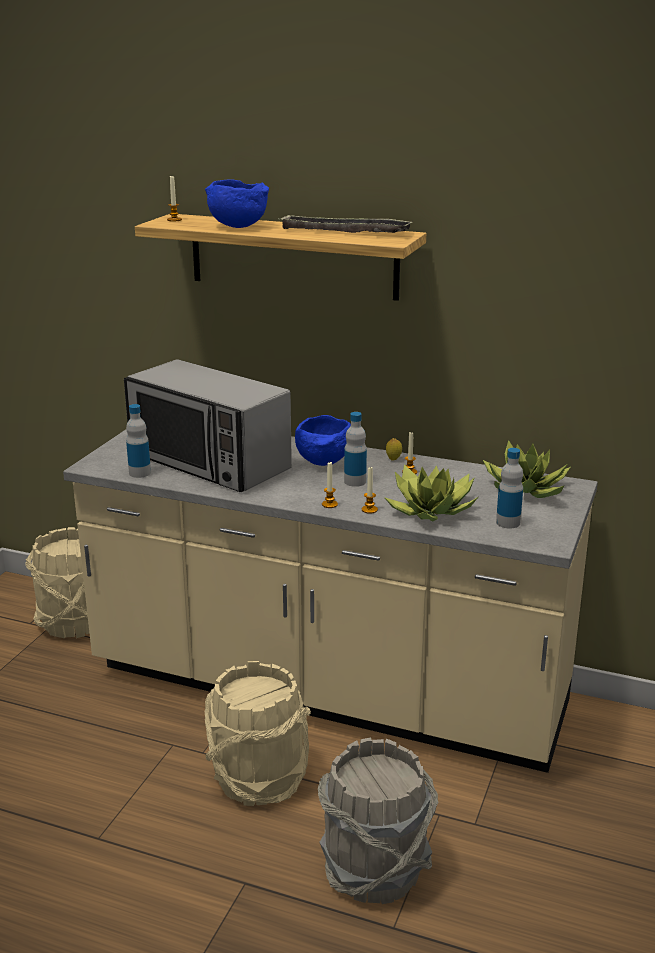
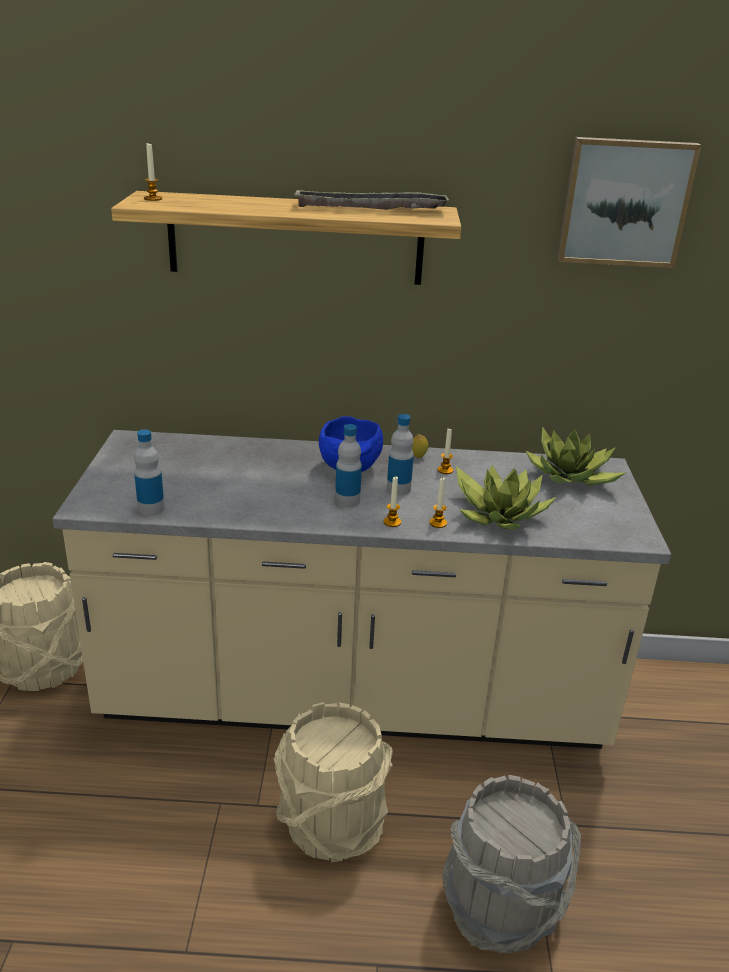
camera: 20 degrees left, 5 degrees up
(209, 463) = (224, 485): microwave -> none
(236, 226) = (239, 205): blue bowl -> none
(508, 523) = (583, 519): bottle -> bottle (347, 501)
(577, 231) = (624, 202): none -> picture

